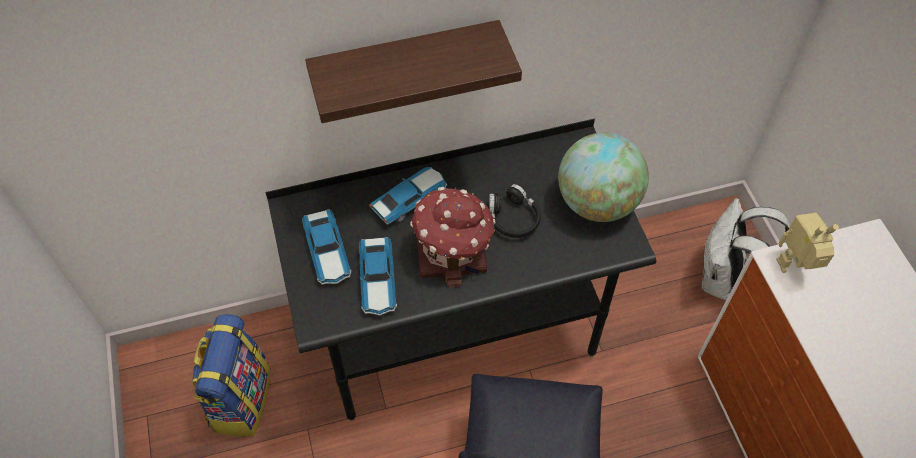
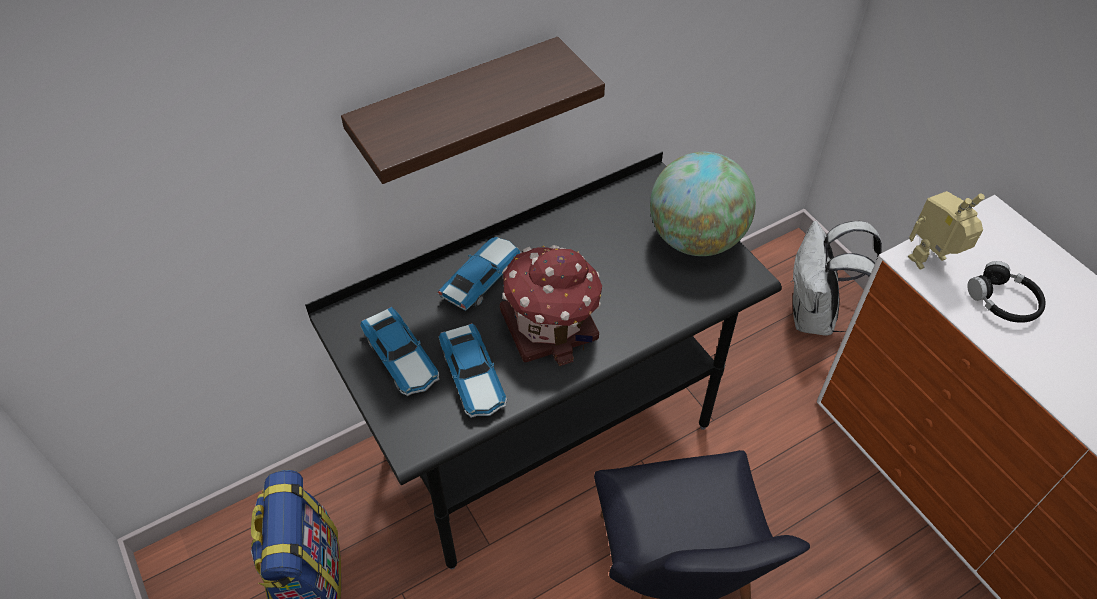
camera: 15 degrees left, 5 degrees down
(513, 218) = (608, 274): black headphones -> black headphones (1003, 301)

